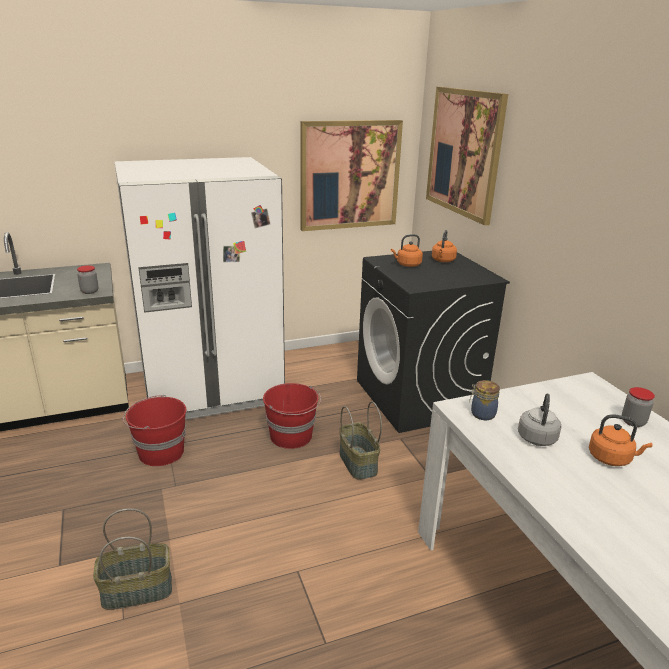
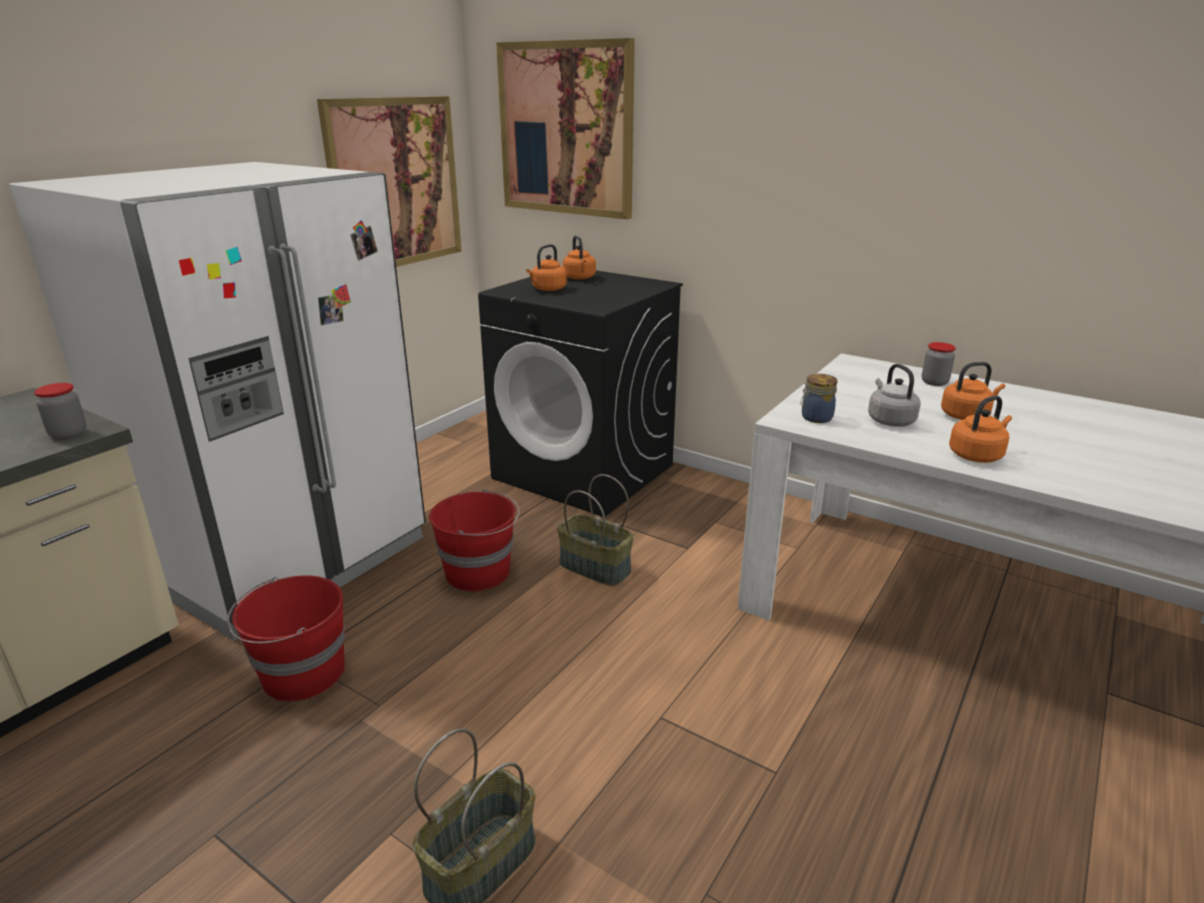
camera: 35 degrees left, 0 degrees up
(562, 491) = (977, 455): none -> orange kettle

